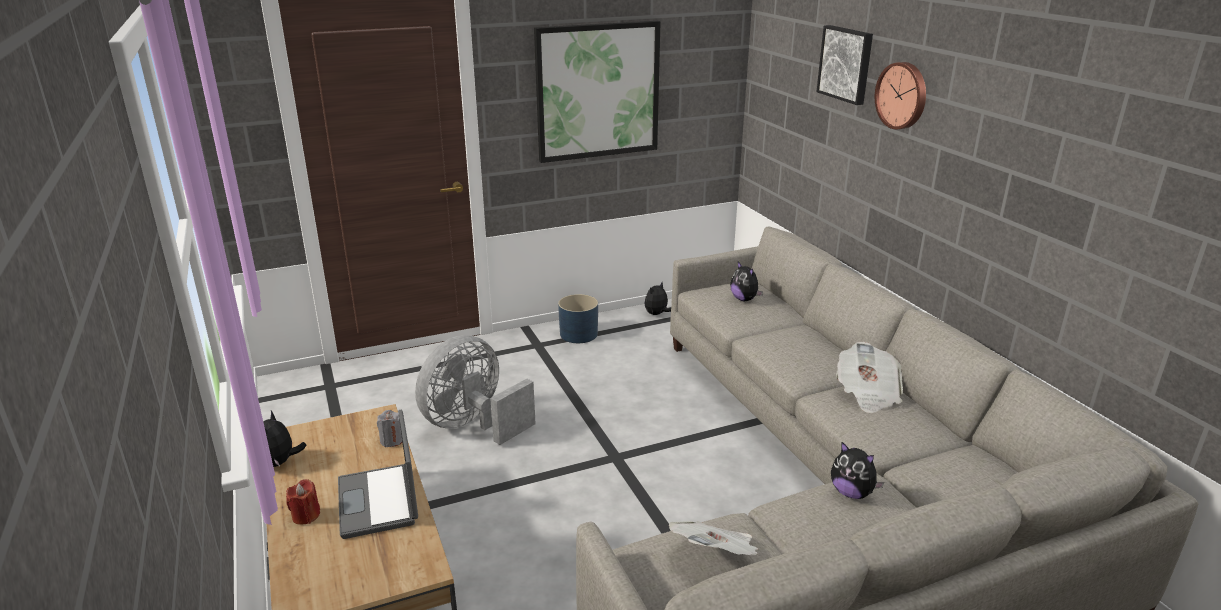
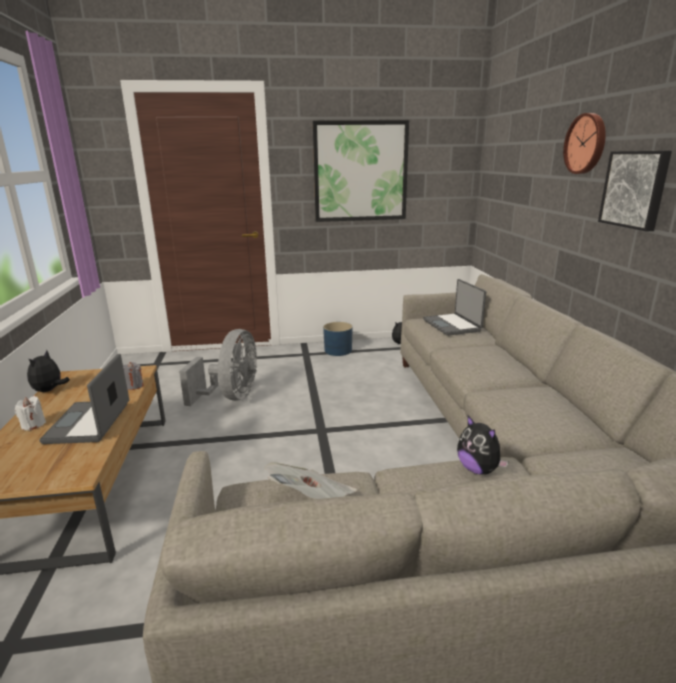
camera: 15 degrees right, 5 degrees down
(306, 515) = (33, 425): red candle -> white candle
(473, 425) = (231, 397): grey fan -> grey fan turned 135 degrees clockwise
(744, 299) = (452, 325): plush toy -> laptop
(846, 64) = (545, 132): picture -> picture (635, 189)
(867, 394) = (529, 394): newspaper -> none

